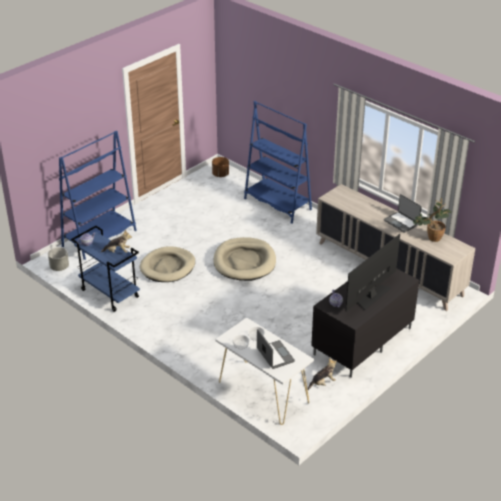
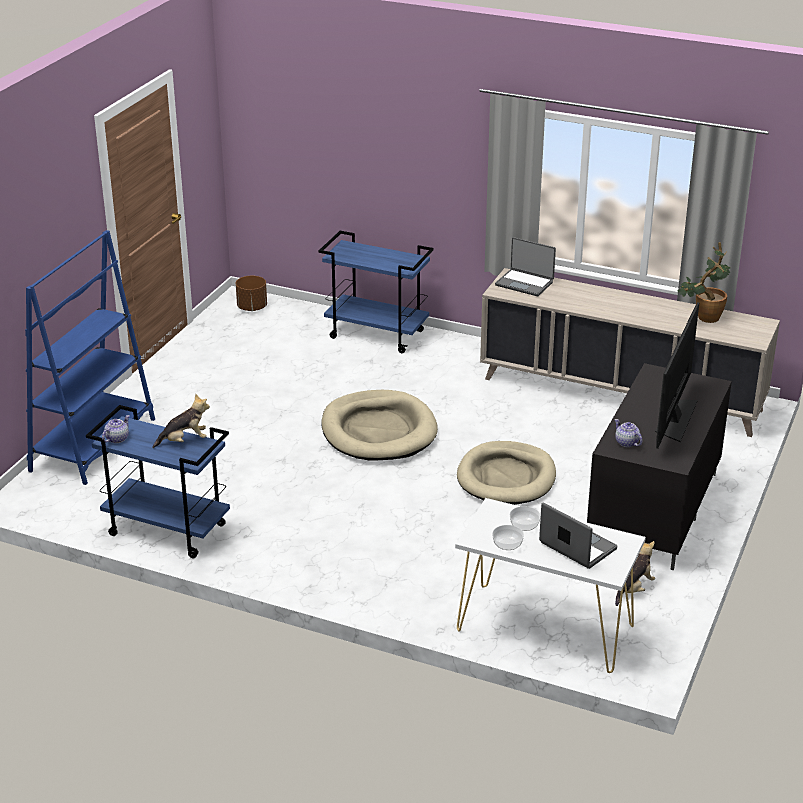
camera: 20 degrees left, 5 degrees down
(59, 267) = (44, 507): grey planter -> none
(168, 267) = (248, 465): beige dog bed -> beige dog bed (506, 477)
(277, 204) = (377, 334): blue bookcase -> blue cart
(401, 222) = (641, 305): laptop -> laptop (525, 283)

